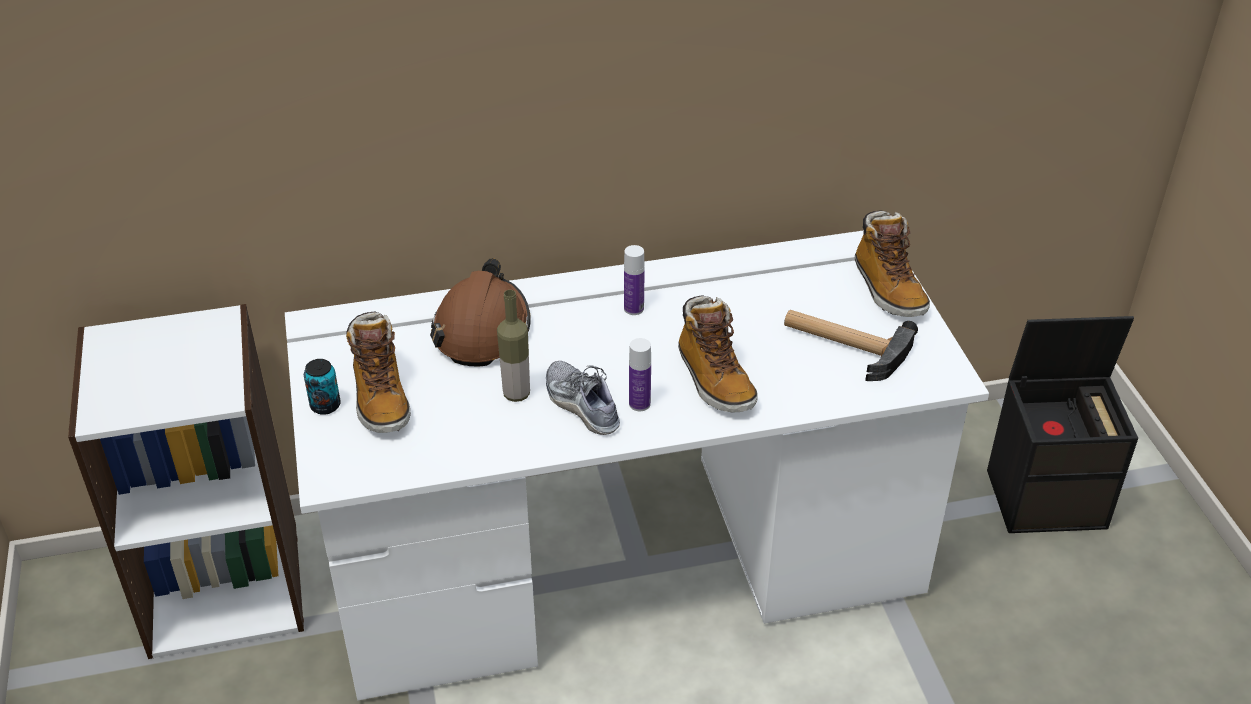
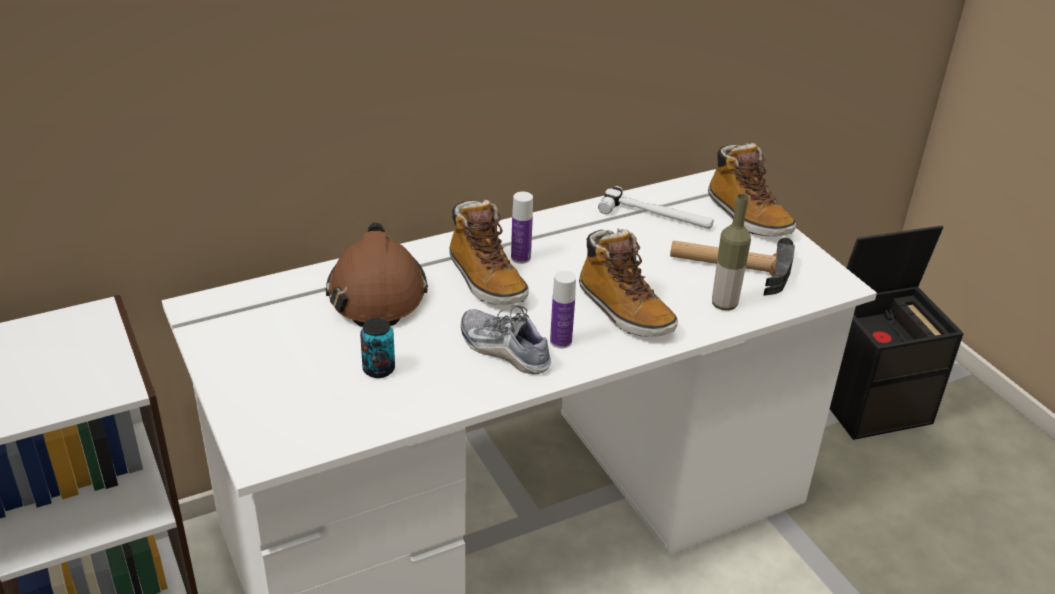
camera: 15 degrees left, 5 degrees down
(325, 405) = (234, 384): can -> can (379, 369)
(380, 398) = (292, 369): boot -> boot (485, 280)
(516, 394) = (434, 348): bottle -> bottle (724, 304)
(791, 277) = (656, 216): none -> hammer

